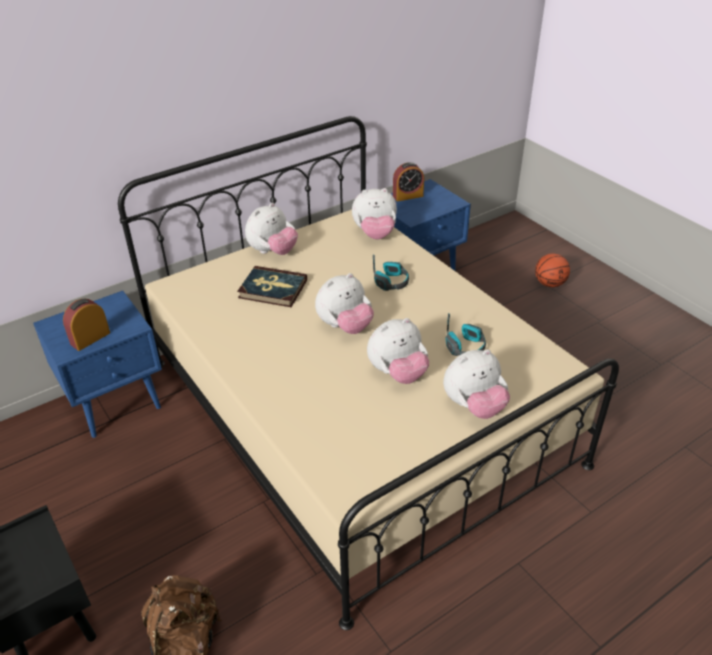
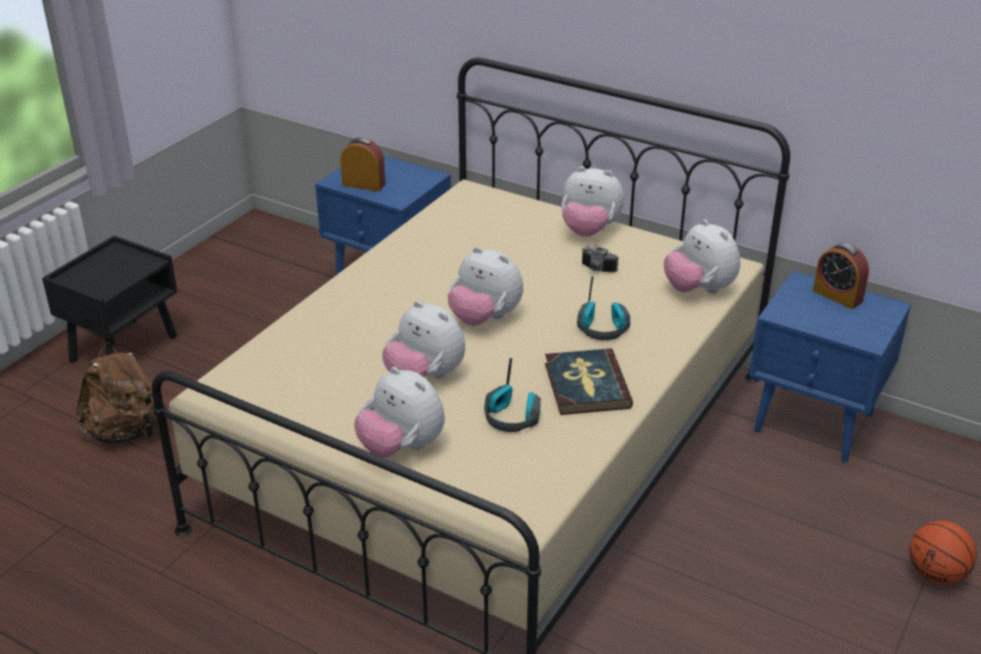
camera: 65 degrees right, 5 degrees down
(273, 289) = (516, 252): book -> book (586, 385)
(322, 263) = (597, 270): none -> camera

